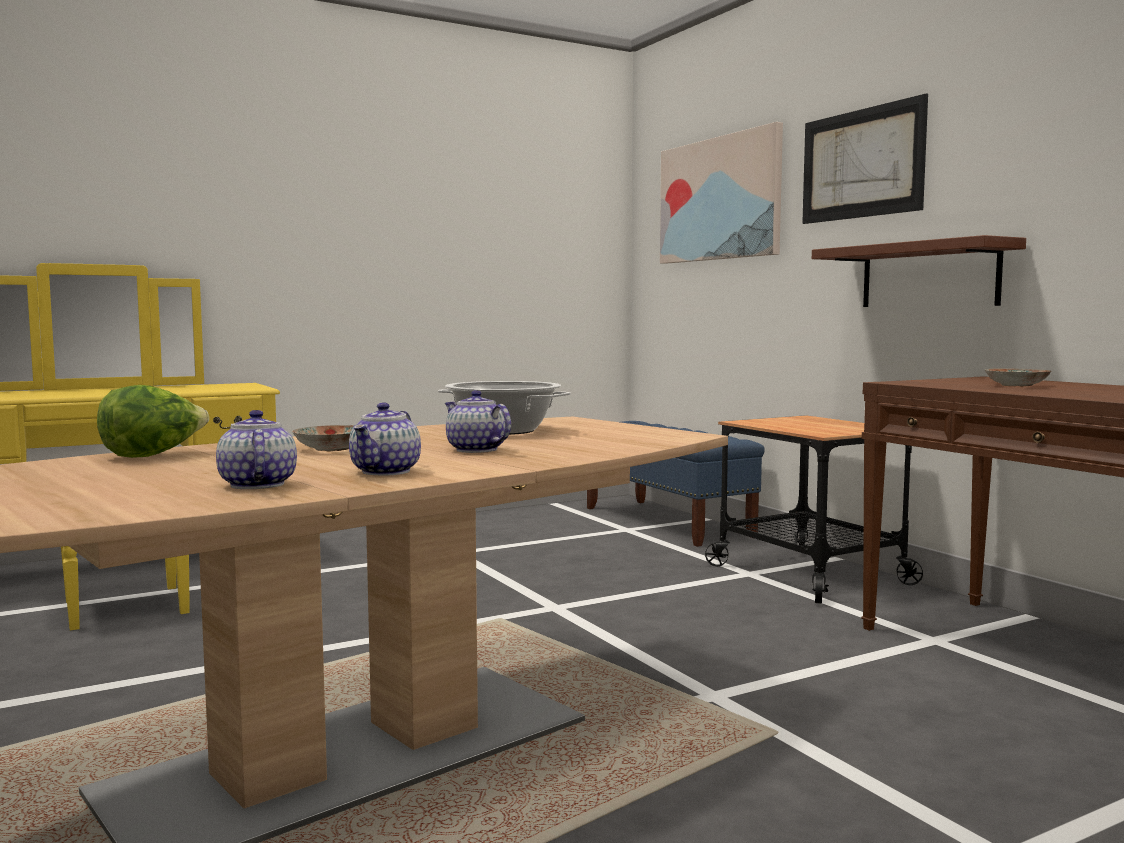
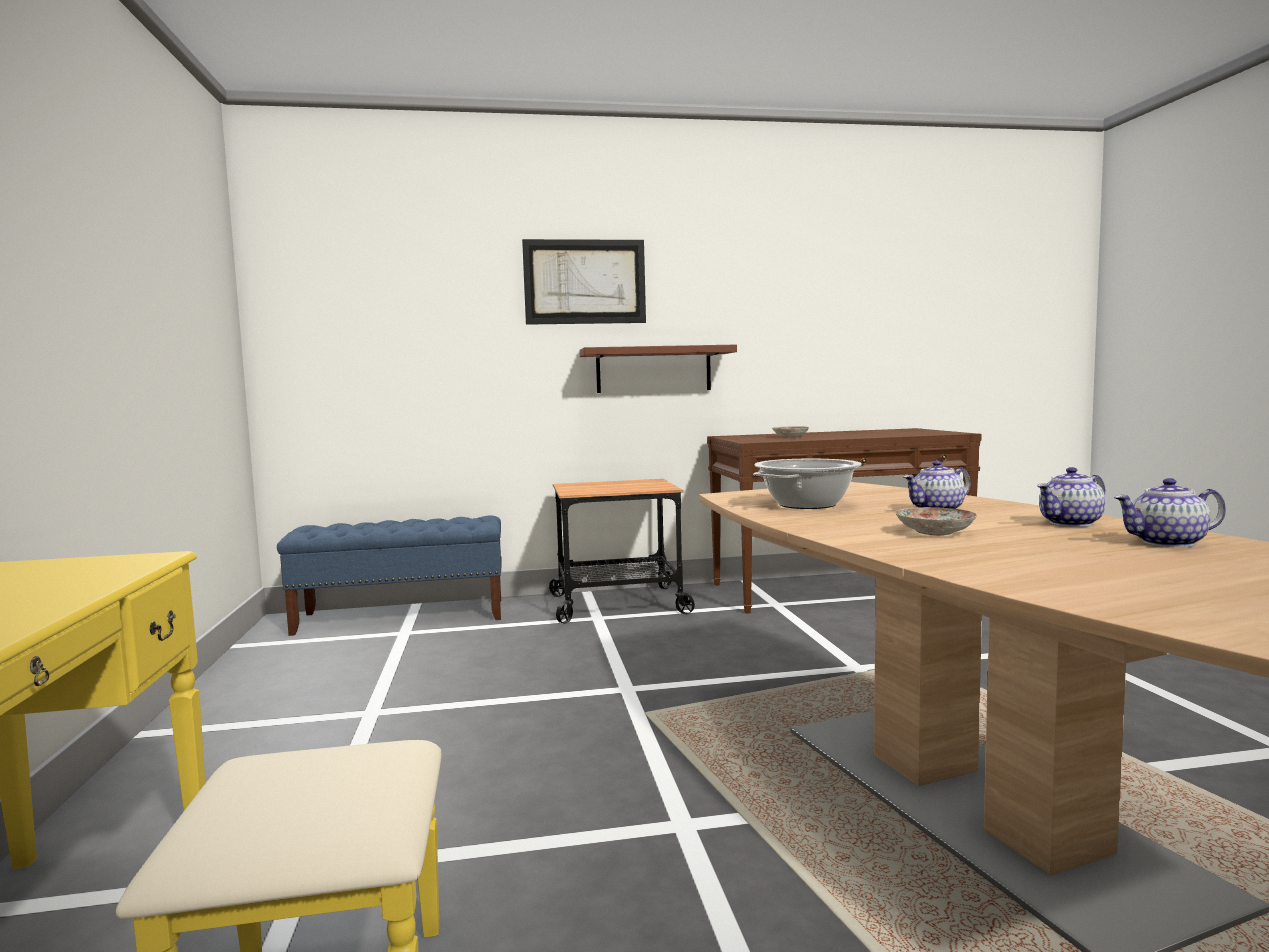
camera: 70 degrees left, 0 degrees up
(153, 455) = (999, 571): lettuce -> none
(386, 471) = (1071, 523): teapot -> teapot turned 120 degrees clockwise
(720, 199) = (407, 292): picture -> none

